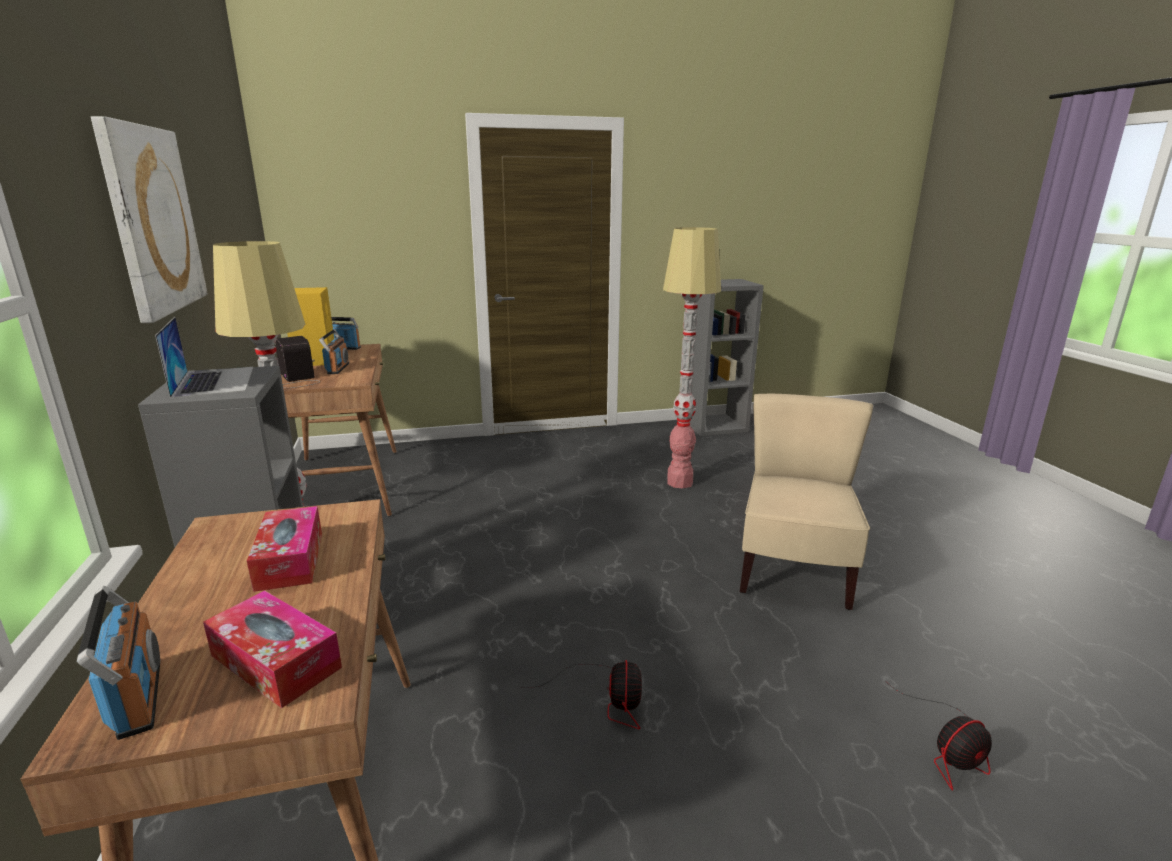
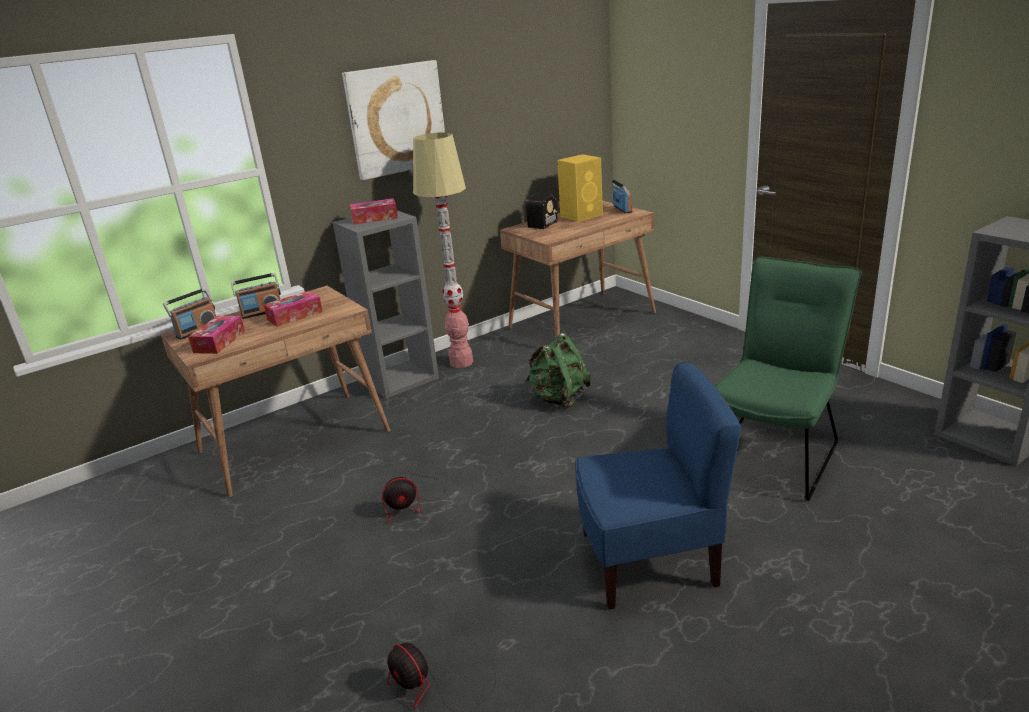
camera: 70 degrees right, 5 degrees up
(214, 381) = (375, 218): laptop -> tissue box
(337, 369) = (571, 226): radio -> radio (262, 312)
(491, 542) = (559, 399): none -> green backpack
(679, 482) = (775, 452): floor lamp -> green chair
(793, 573) = (649, 561): beige chair -> blue chair

